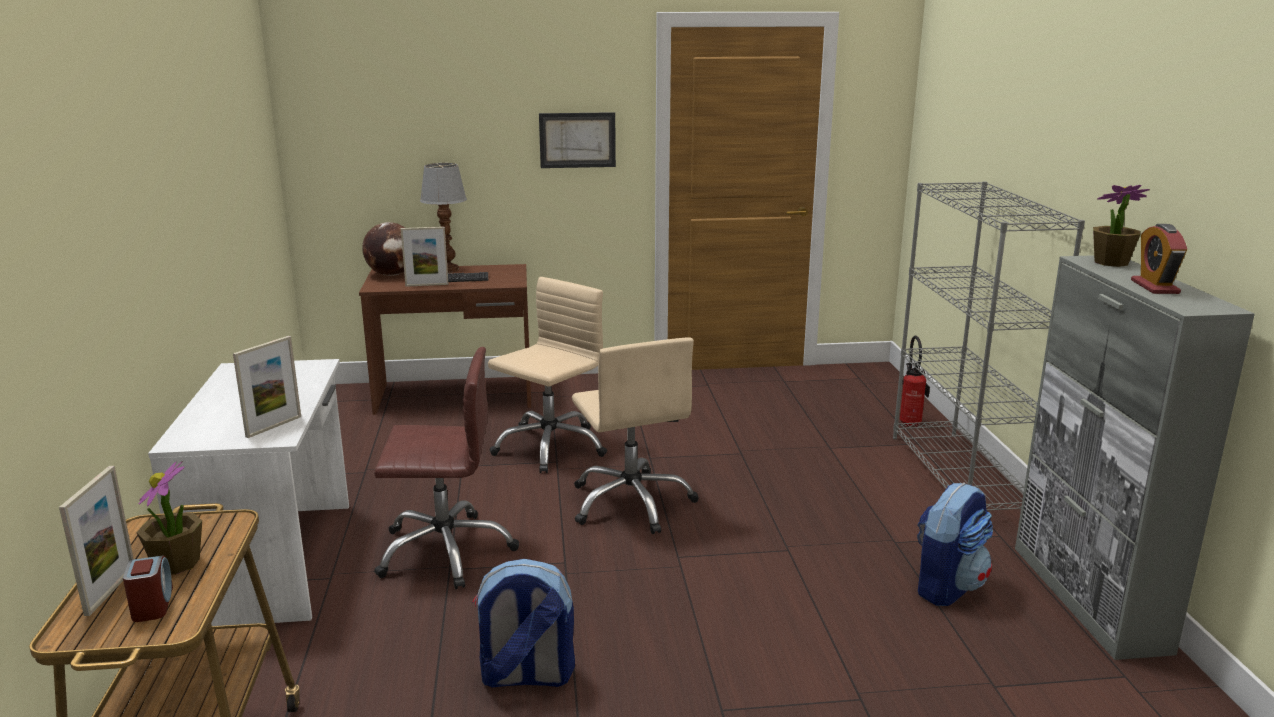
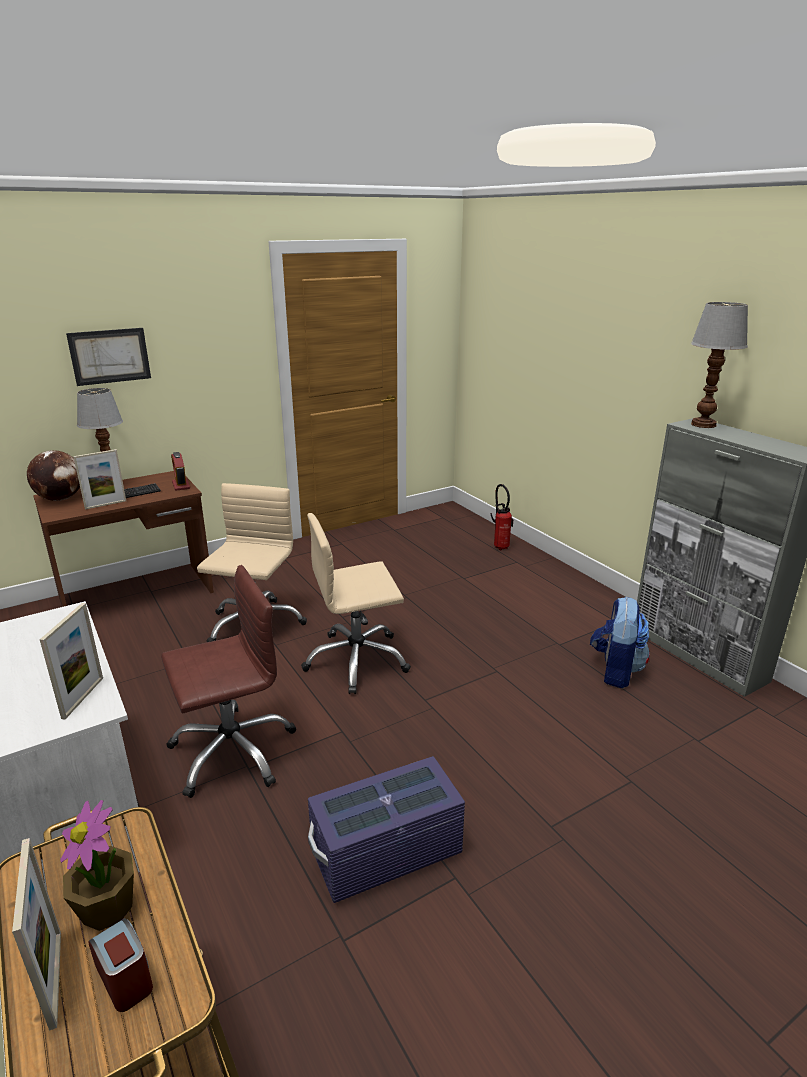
camera: 25 degrees left, 5 degrees up
(525, 676) = (386, 852): backpack -> purple storage box
(577, 140) = (212, 357): picture -> picture (110, 356)
(632, 503) = (357, 661): beige office chair -> beige office chair turned 120 degrees clockwise
(960, 475) = (560, 580): grey bookcase -> none
(1110, 262) = (703, 424): potted plant -> table lamp
(1154, 287) = (756, 441): alarm clock -> alarm clock (181, 485)

